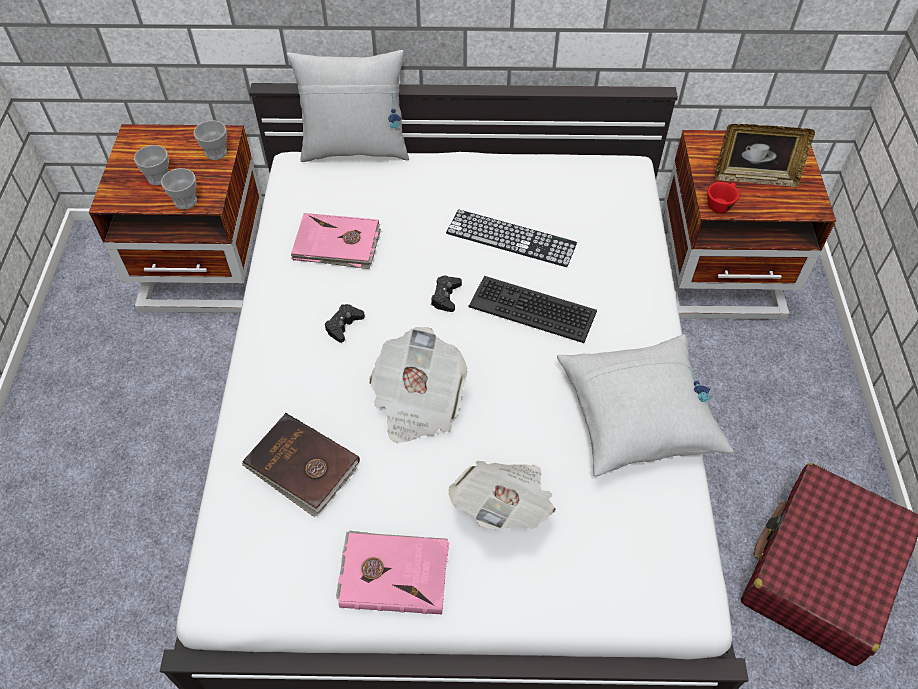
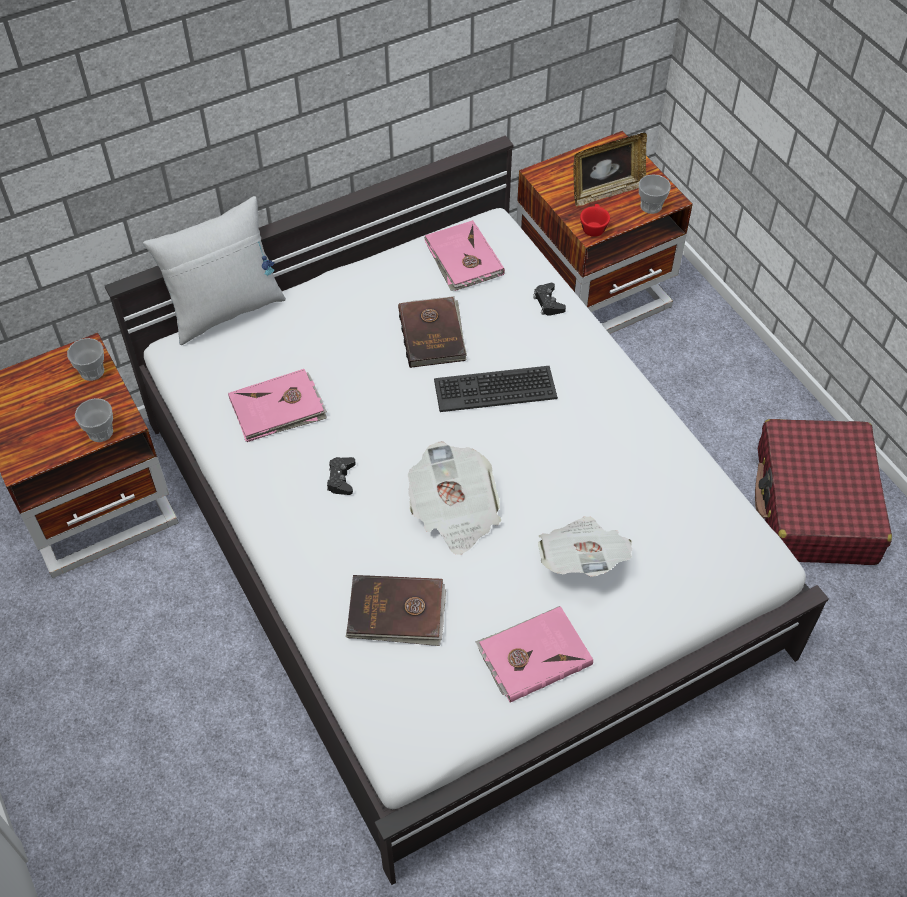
camera: 30 degrees left, 0 degrees up
(158, 177) = (52, 421): cup -> cup (651, 206)
(445, 296) = (413, 412): black game controller -> black game controller (548, 303)
(511, 238) = (433, 334): keyboard -> brown book
(582, 186) = (463, 259): none -> pink book
(637, 417) = (638, 439): grey pillow -> none

